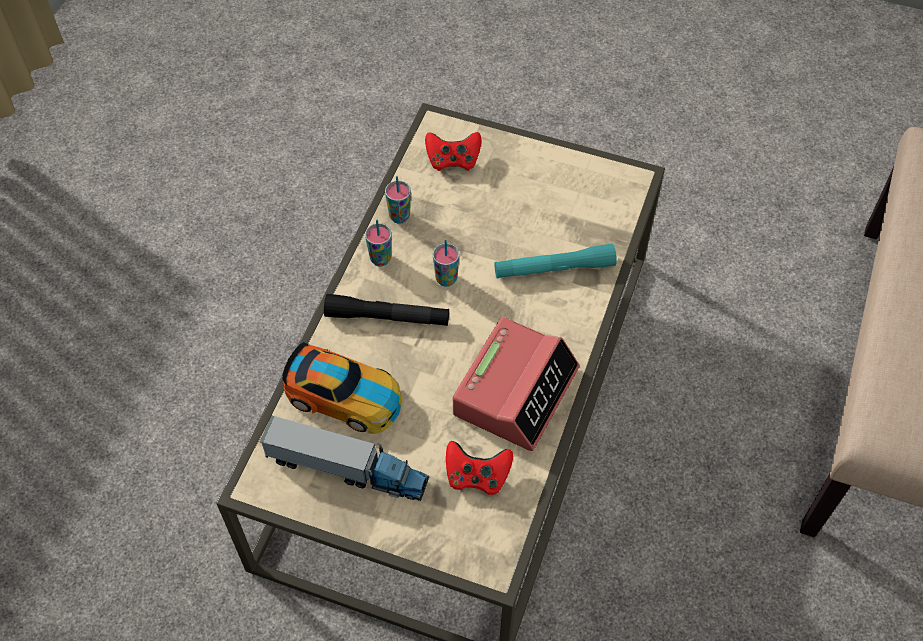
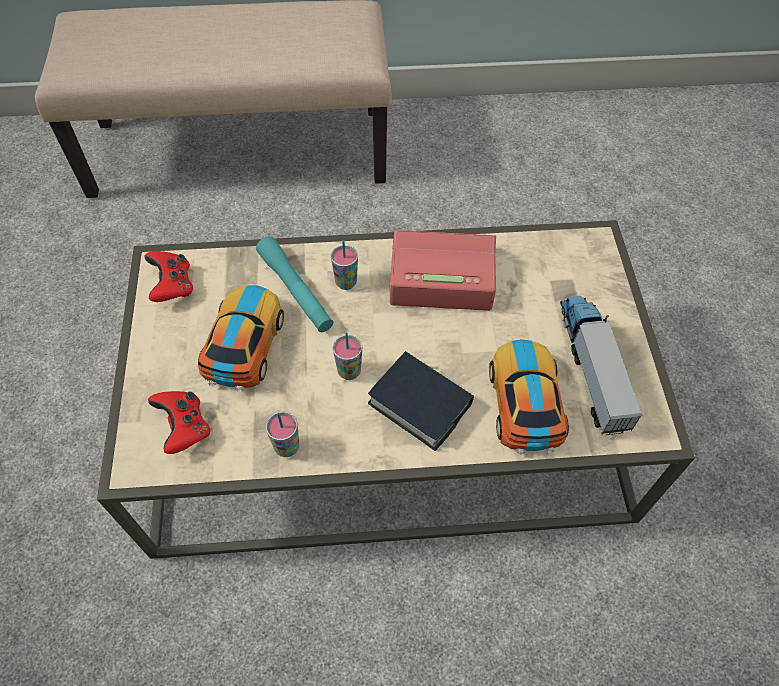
camera: 115 degrees left, 0 degrees up
(380, 259) = (352, 441): cup -> cup (346, 283)
(387, 317) = (420, 404): black flashlight -> book
(476, 475) = (534, 275): red game controller -> red game controller (172, 286)
(514, 217) = (244, 343): none -> toy car

